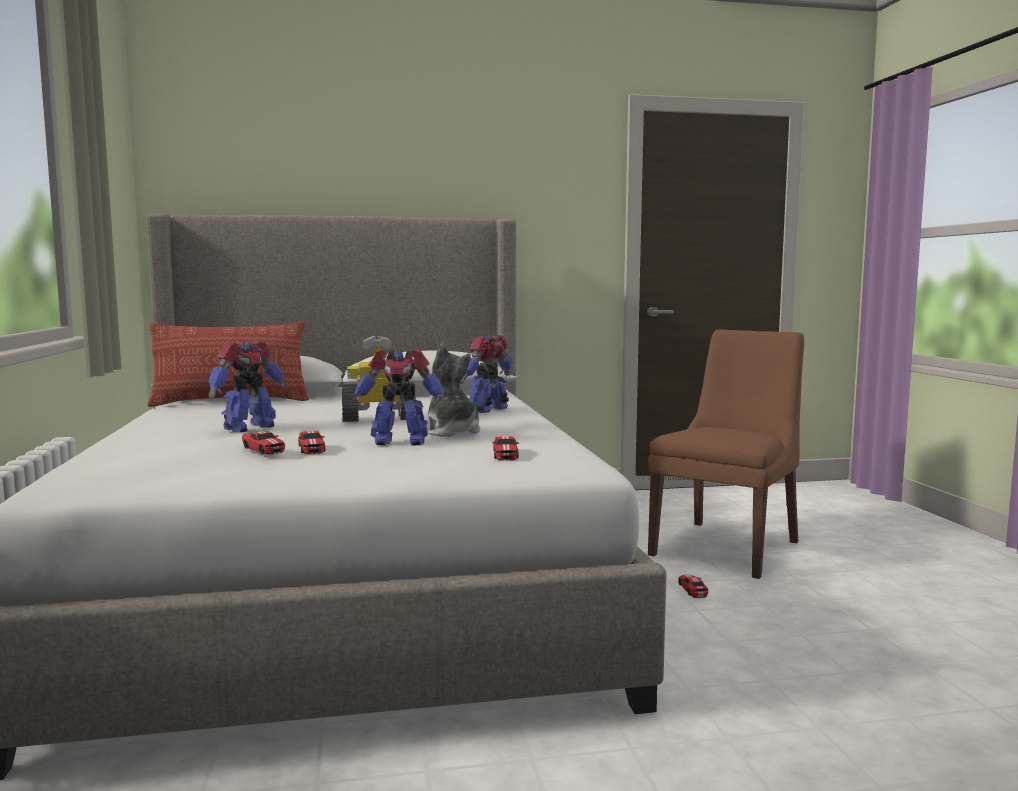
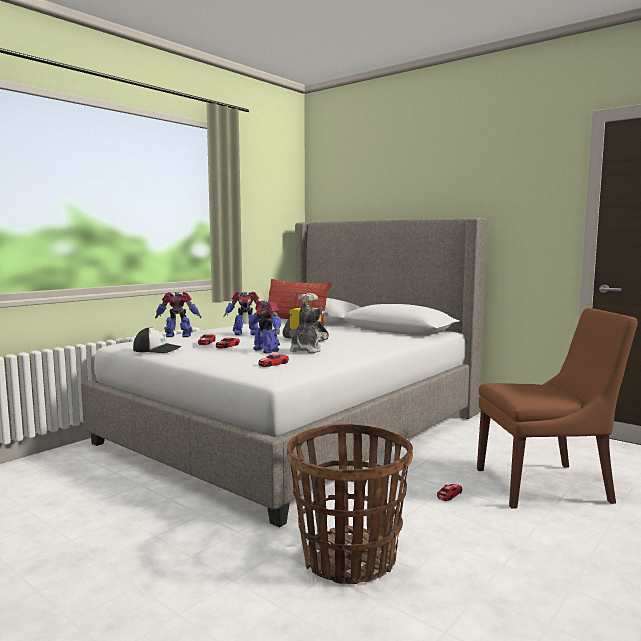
camera: 50 degrees right, 0 degrees up
(210, 478) = (157, 349): none -> cap
(489, 410) = (374, 344): toy robot -> toy robot (178, 336)
(791, 699) = (349, 559): none -> basket

